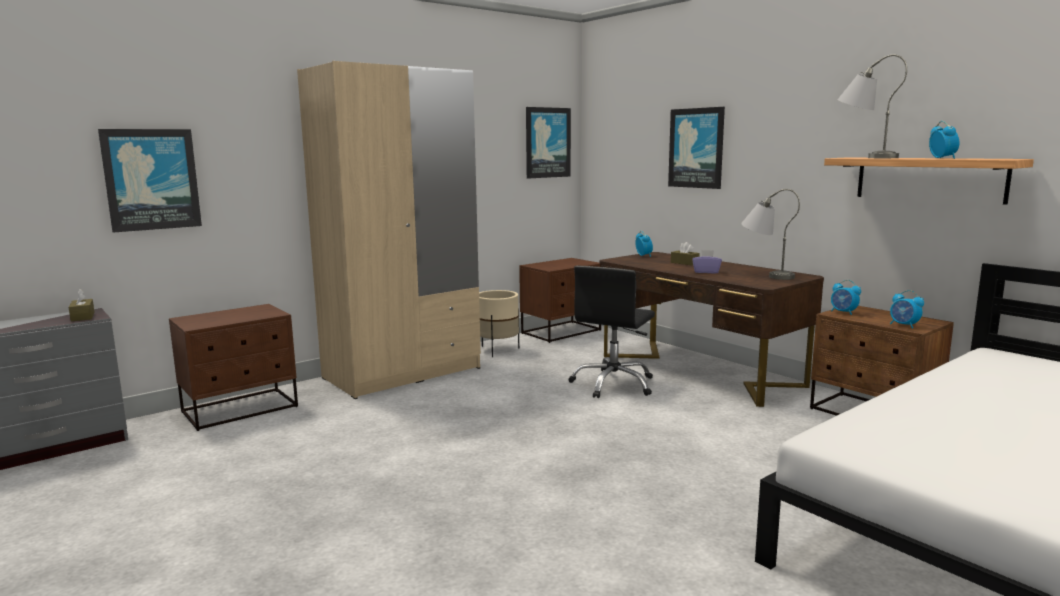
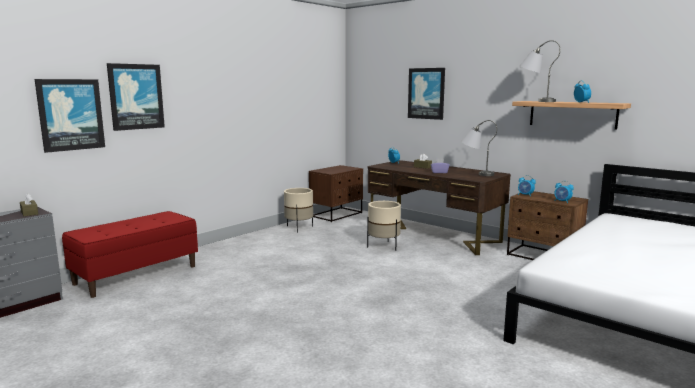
camera: 10 degrees left, 0 degrees up
(241, 409) = (136, 275): brown nightstand -> red bench
(402, 373) = (240, 245): beige wardrobe -> none
(547, 142) = (325, 88): picture -> picture (136, 96)
(613, 384) = (383, 246): black office chair -> beige planter

